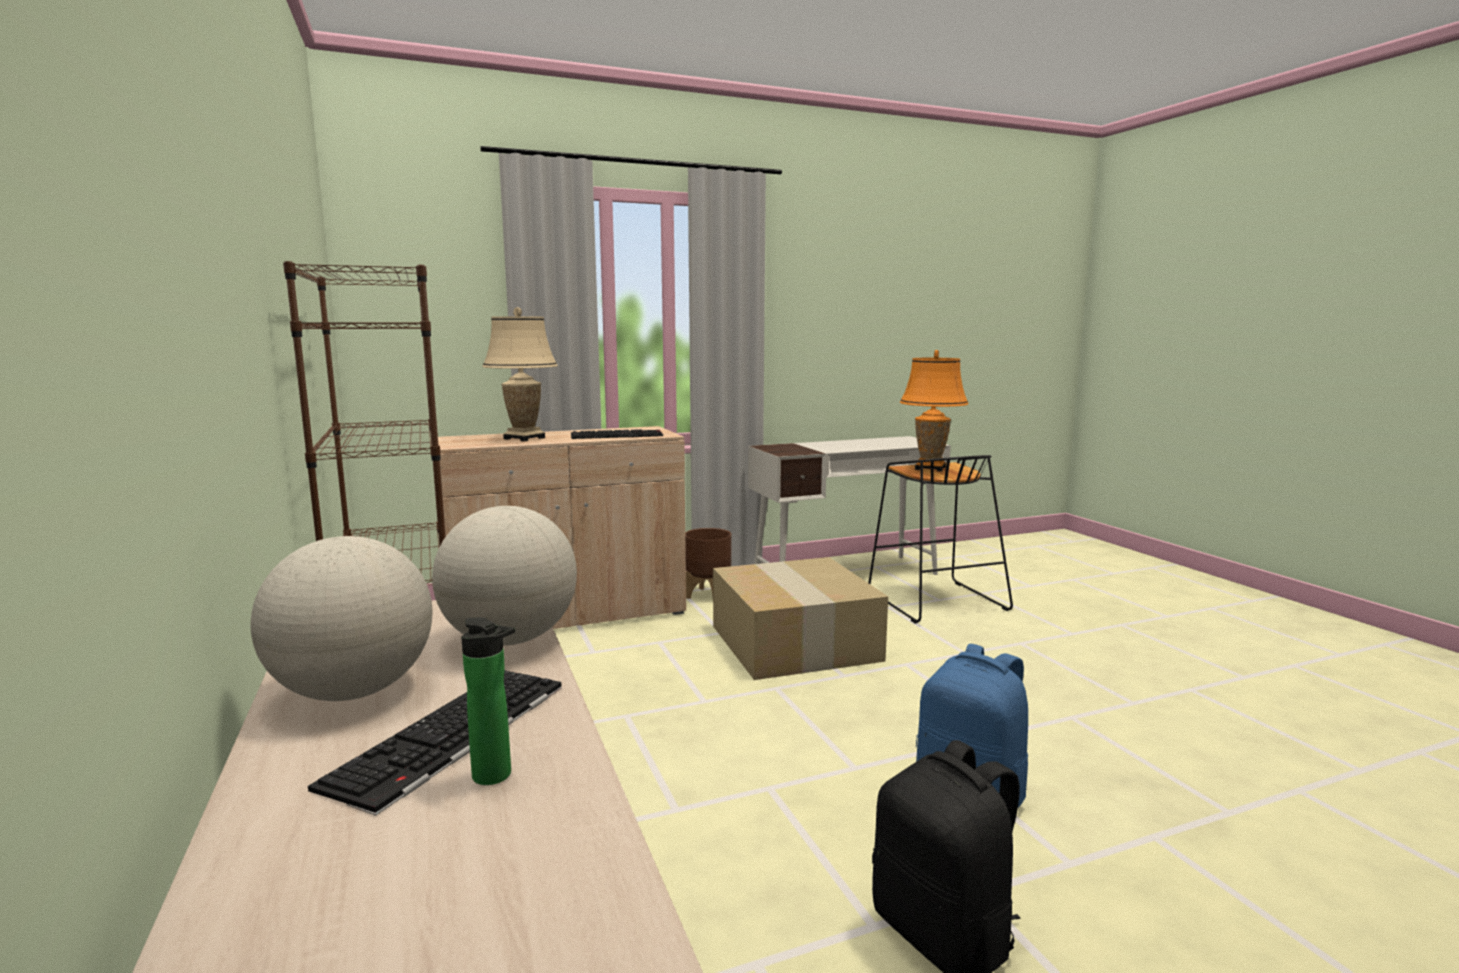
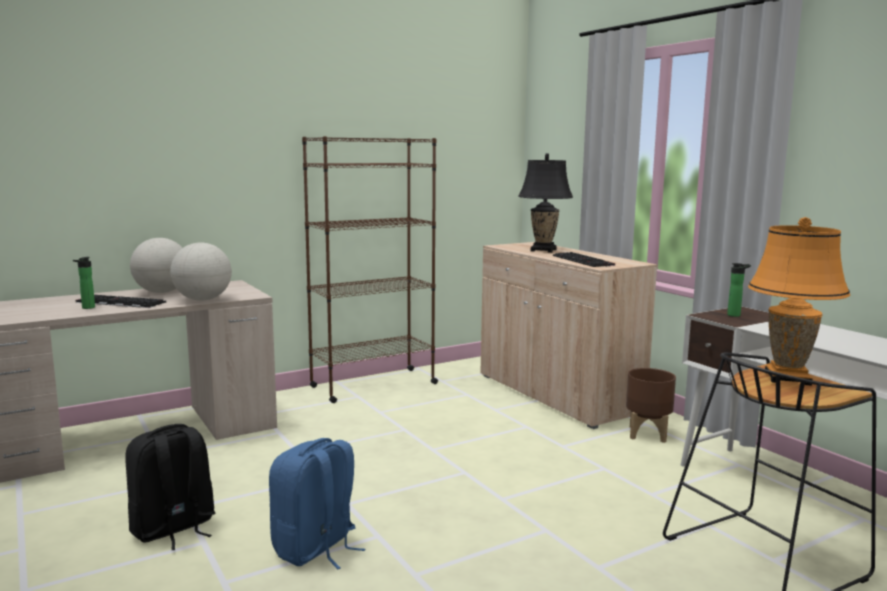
camera: 80 degrees right, 0 degrees up
(524, 438) = (543, 250): beige table lamp -> black table lamp
(785, 449) = (735, 315): none -> bottle
(791, 642) = (561, 474): cardboard box -> none

